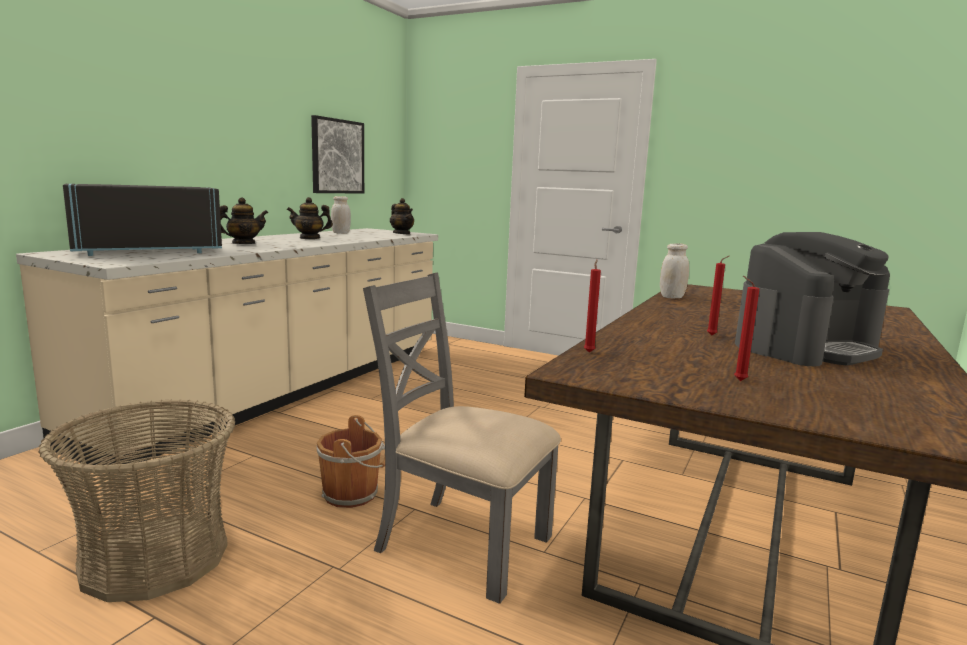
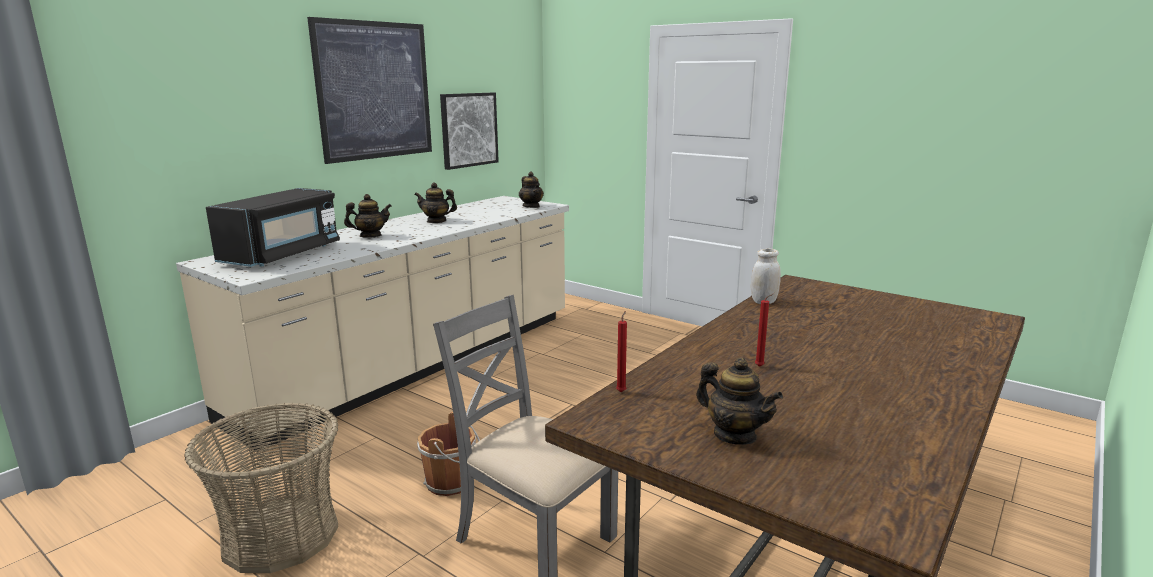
camera: 10 degrees right, 5 degrees up
(148, 251) = (283, 254): black microwave -> black microwave turned 135 degrees clockwise
(247, 99) = (374, 91): none -> picture
(341, 233) = (471, 208): white jar -> none
(738, 380) = (735, 435): red candle -> teapot
(806, 347) = (843, 386): coffee machine -> none

